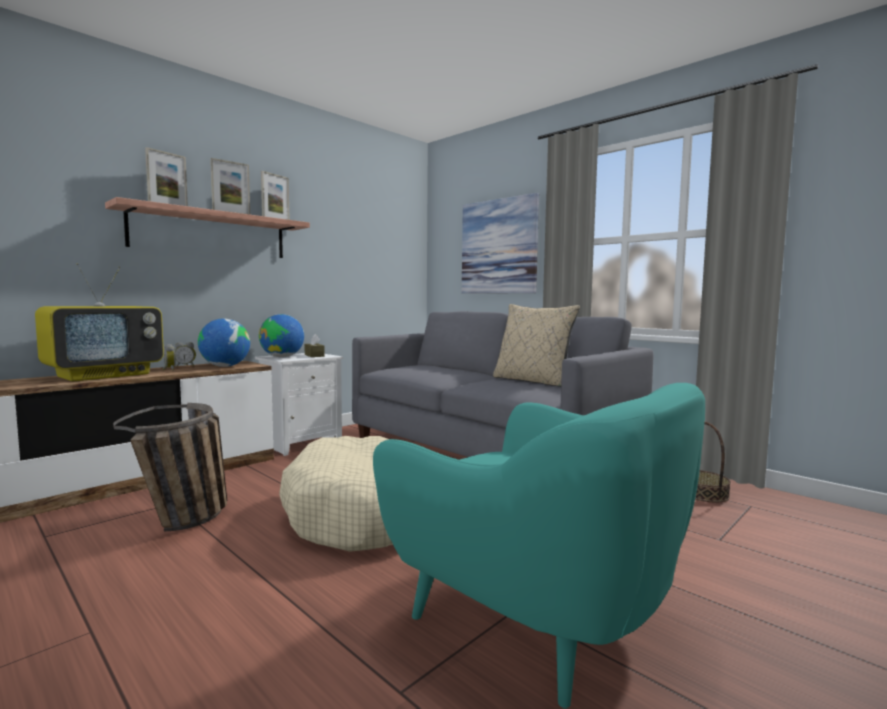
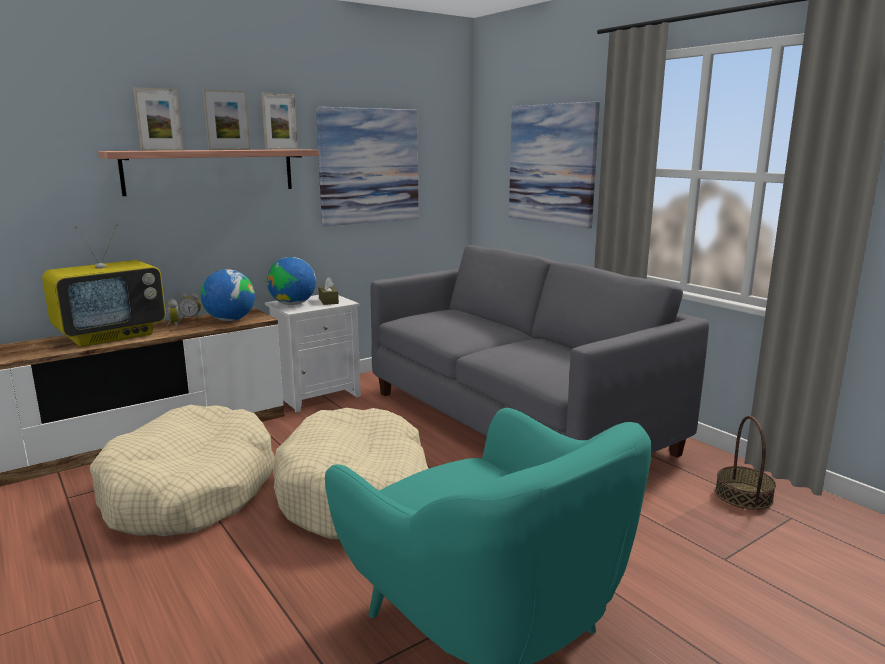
camera: 10 degrees right, 10 degrees up
(187, 522) = (189, 491): basket -> beige dog bed
(347, 247) = (369, 166): none -> picture
(532, 381) = (562, 350): beige pillow -> none

